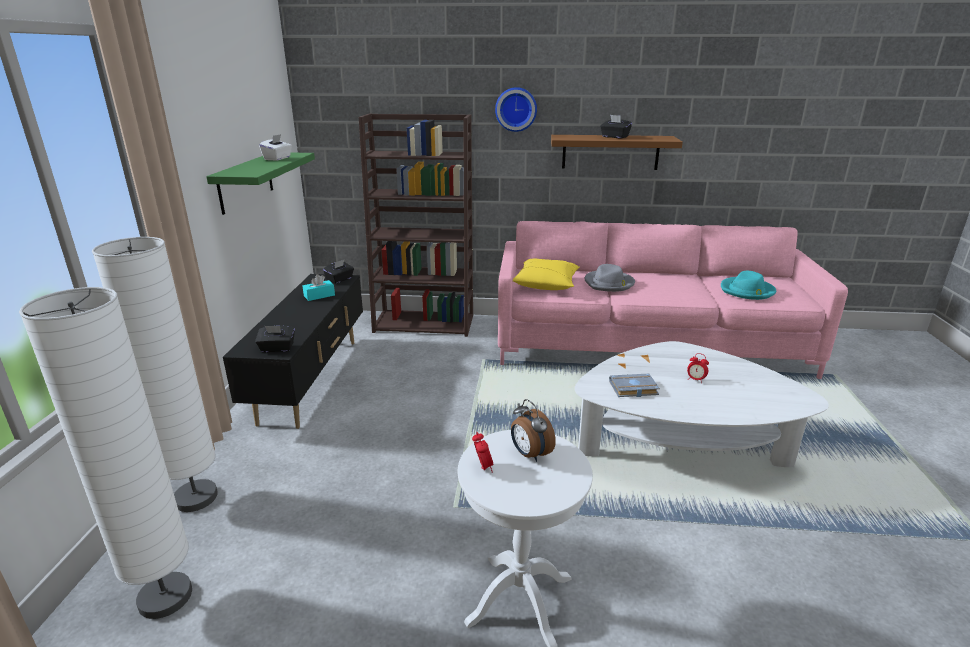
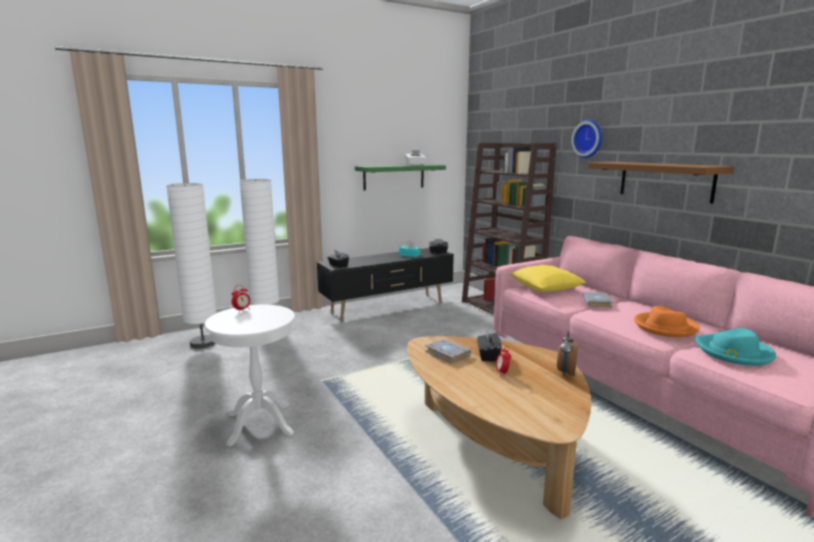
camera: 55 degrees right, 10 degrees down
(529, 454) = (265, 316): alarm clock -> alarm clock (565, 373)
(609, 283) = (598, 303): grey hat -> grey book
(614, 137) = (657, 163): black tissue box -> black tissue box (488, 355)
(681, 450) = (494, 446): white coffee table -> brown coffee table
(685, 287) = (665, 327): none -> orange hat

